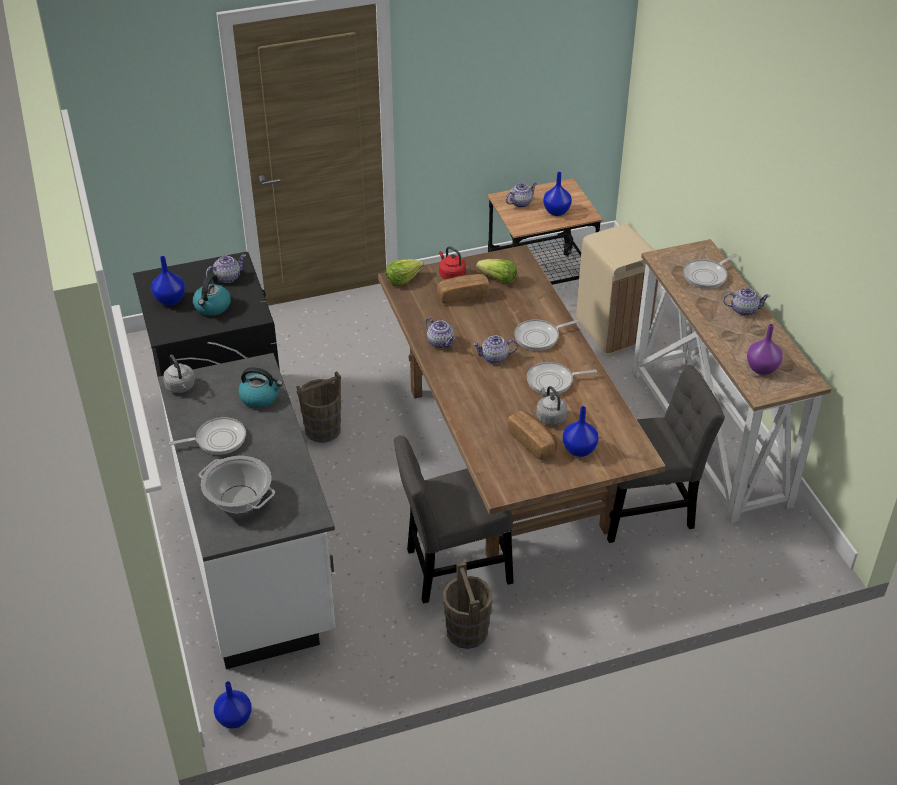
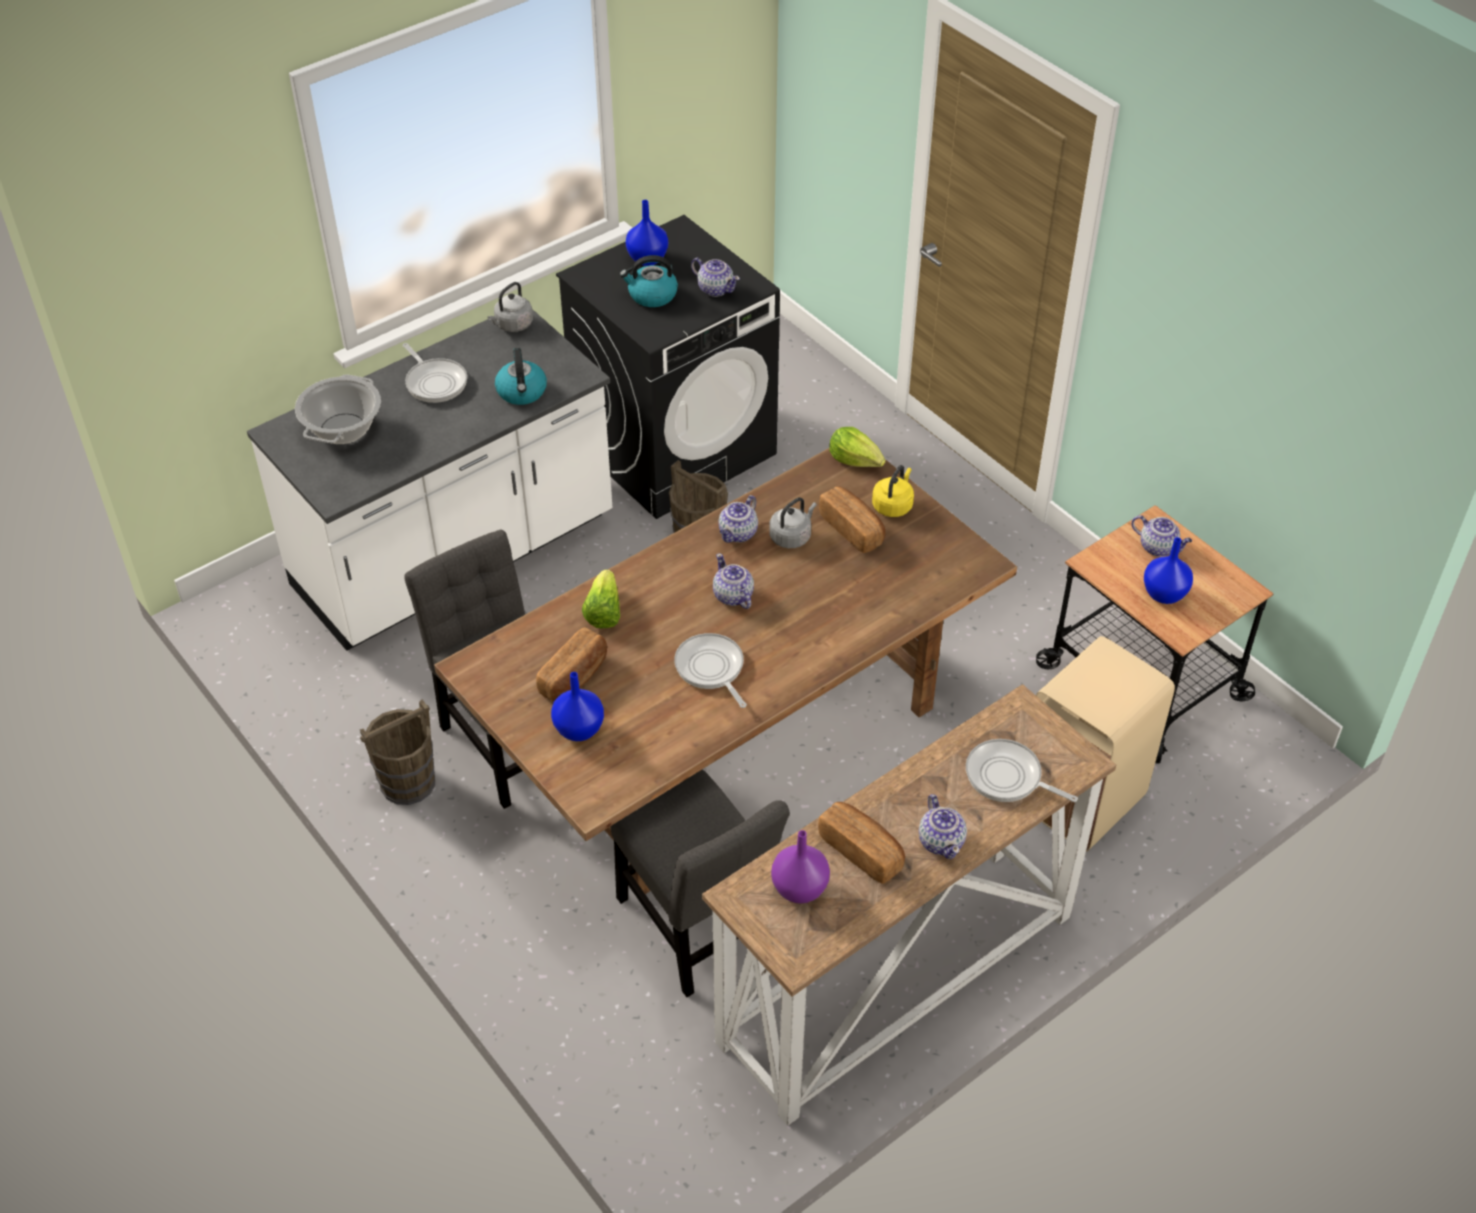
camera: 70 degrees right, 5 degrees up
(233, 719) = (223, 613): blue vase -> none
(451, 275) = (893, 505): red kettle -> yellow kettle
(498, 279) = (912, 556): lettuce -> lettuce (603, 612)
(539, 337) = (802, 632): frying pan -> none
(550, 417) = (634, 683): grey kettle -> grey kettle (791, 536)
(741, 339) = (862, 850): none -> bread

